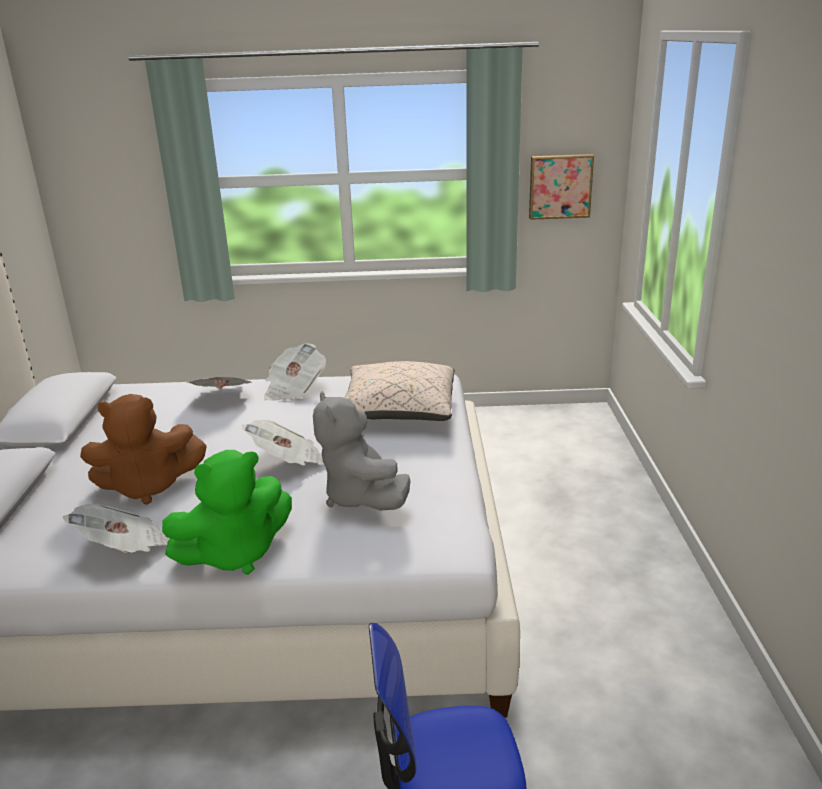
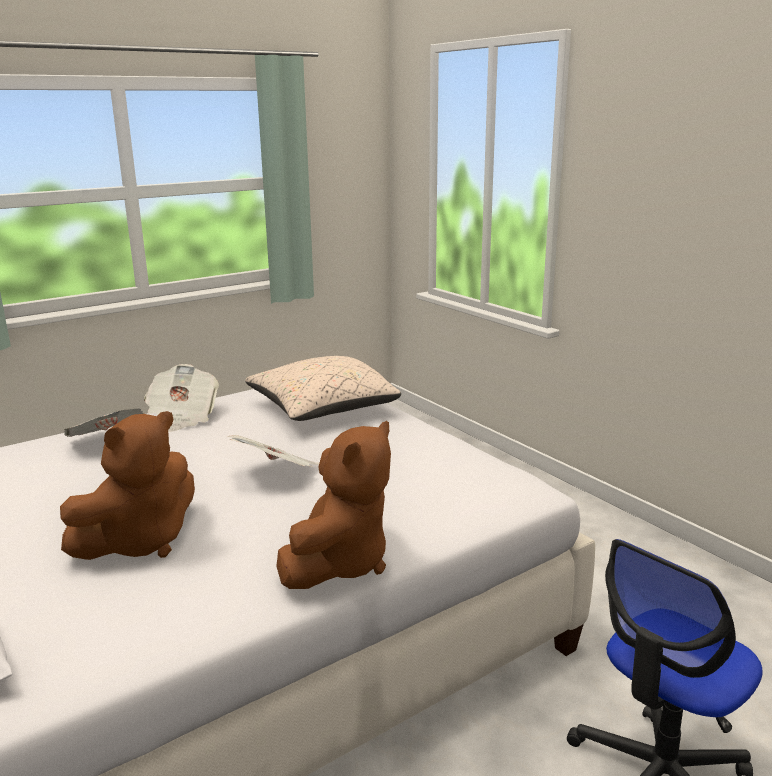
camera: 35 degrees left, 5 degrees down
(126, 549) = (207, 603): newspaper -> none
(235, 554) = (340, 563): green plush toy -> brown plush toy
(361, 497) = (396, 479): grey plush toy -> none
(560, 186) = (338, 193): picture -> none

